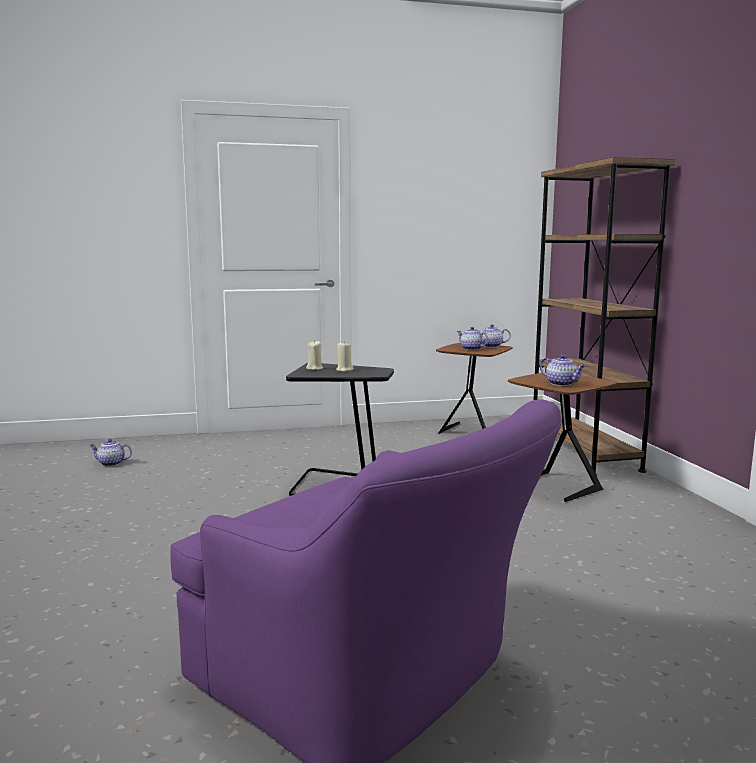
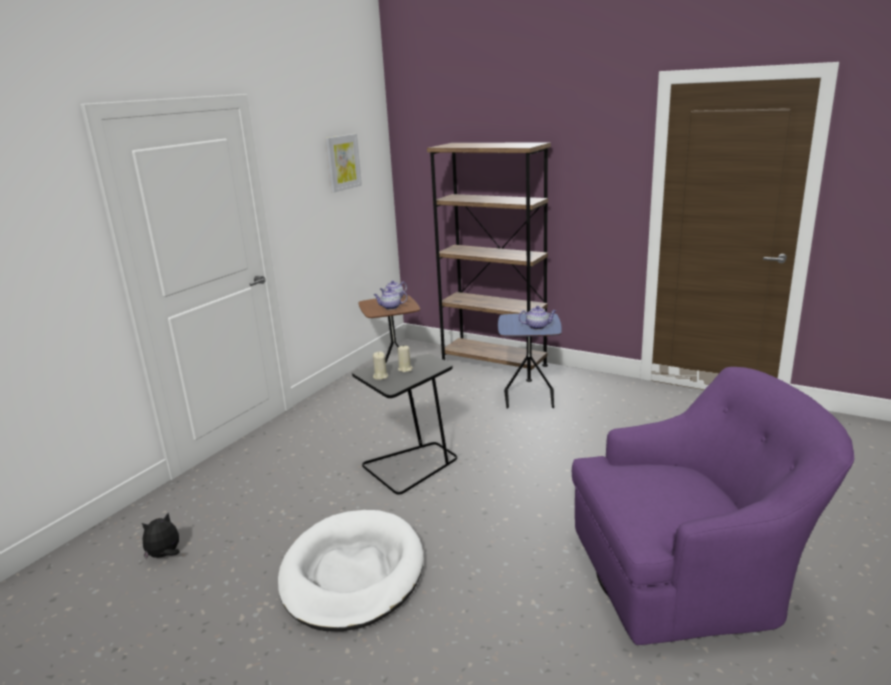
camera: 45 degrees left, 10 degrees up
(110, 463) = (165, 555): teapot -> plush toy
(157, 520) = (352, 573): none -> white dog bed
(471, 191) = (342, 162): none -> picture
(556, 487) = (530, 399): brown side table -> blue side table

